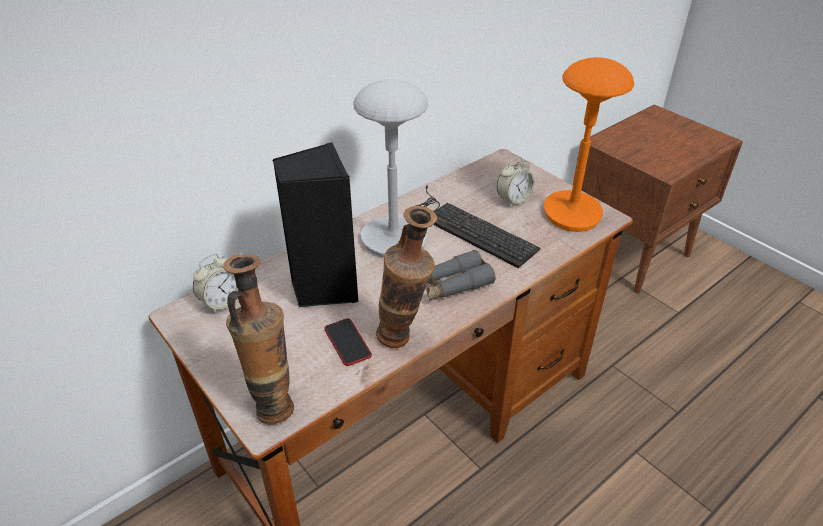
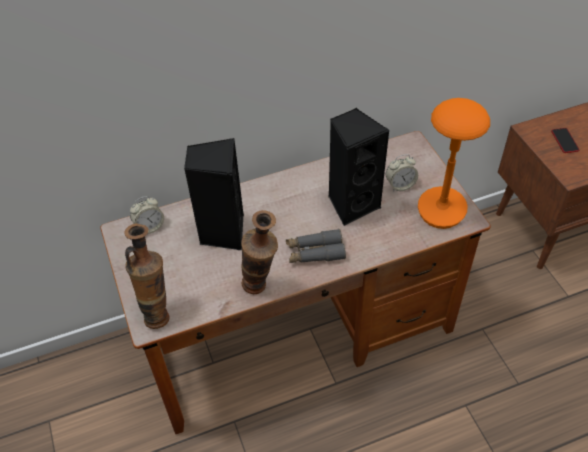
camera: 20 degrees right, 10 degrees up
(347, 342) = (222, 281): phone -> phone (564, 141)
(393, 240) = (288, 203): grey table lamp -> none
(469, 227) = (352, 204): keyboard -> black speaker

